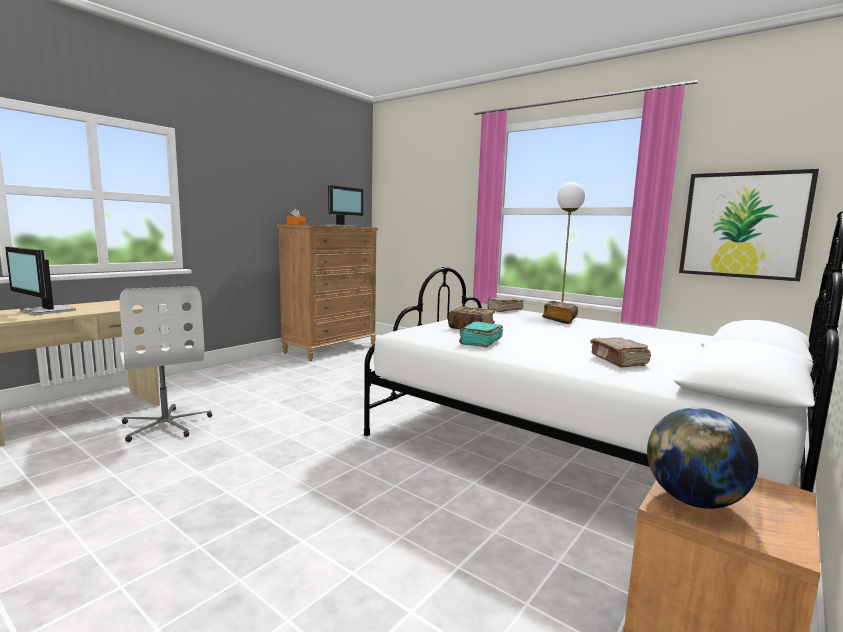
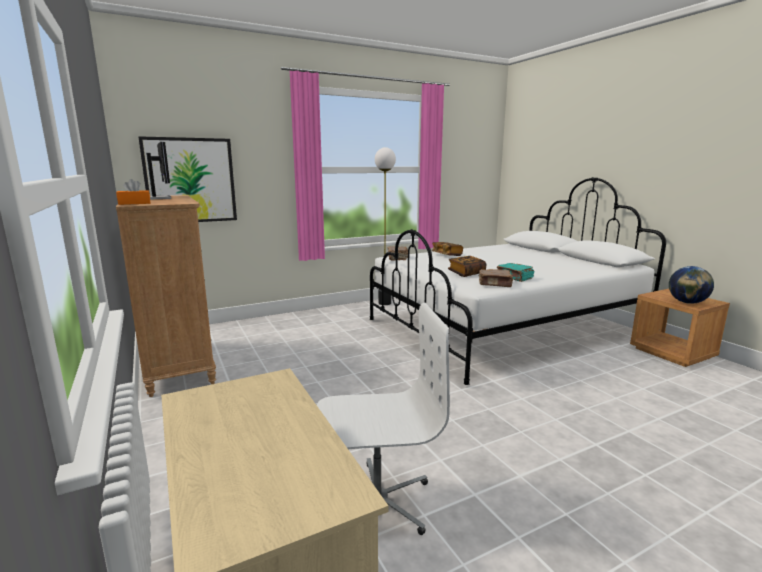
camera: 65 degrees left, 5 degrees up
(46, 311) = (253, 458): monitor -> none
(618, 361) = (563, 265): brown book -> brown book (495, 284)
(743, 225) = (467, 177): picture -> picture (190, 180)

